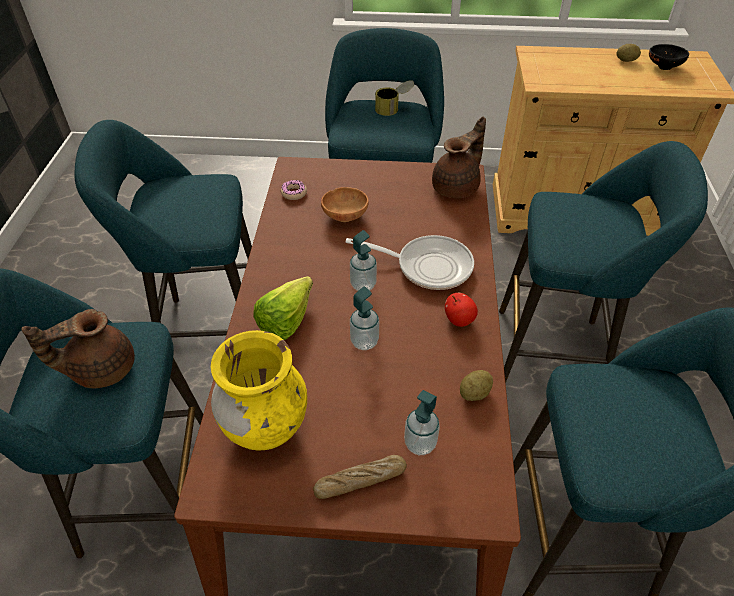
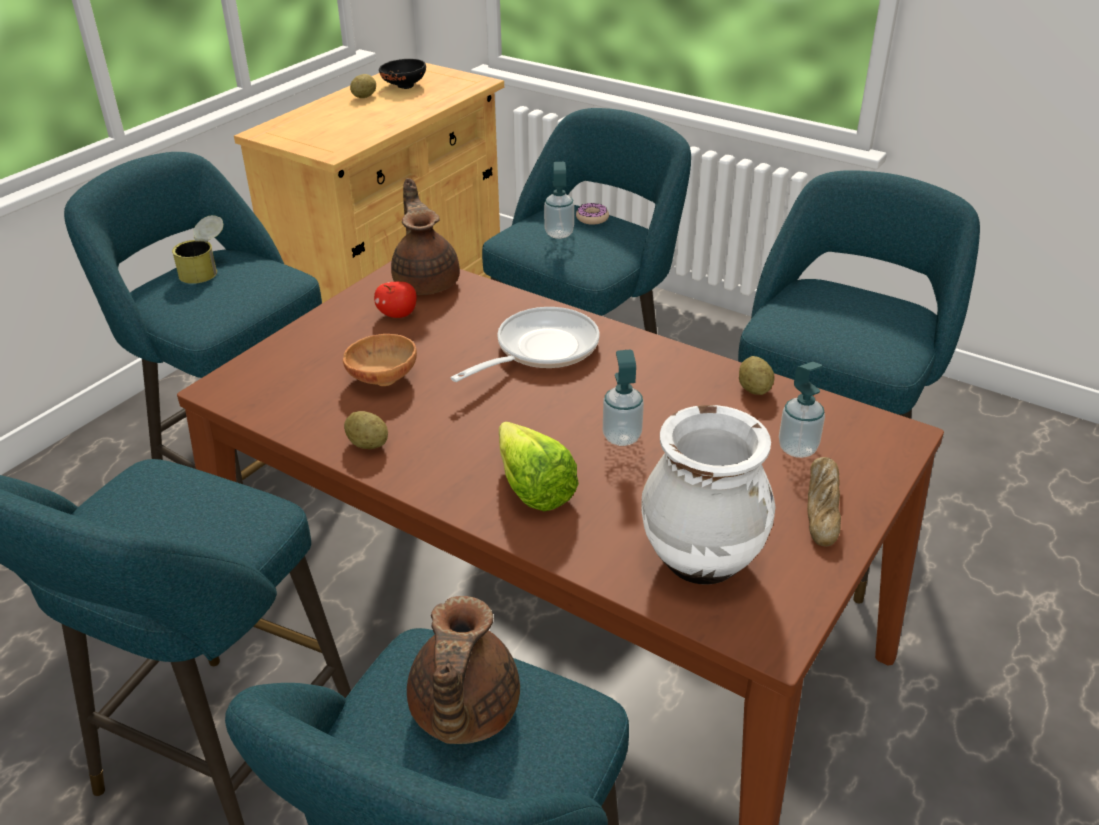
camera: 60 degrees left, 10 degrees down
(266, 427) = (700, 560): yellow vase -> white vase
(283, 238) = (368, 444): none -> potato
(294, 193) = (282, 405): donut -> donut (592, 218)
(363, 285) = (526, 406): soap dispenser -> soap dispenser (559, 234)
(459, 320) = (643, 360): apple -> apple (398, 314)

